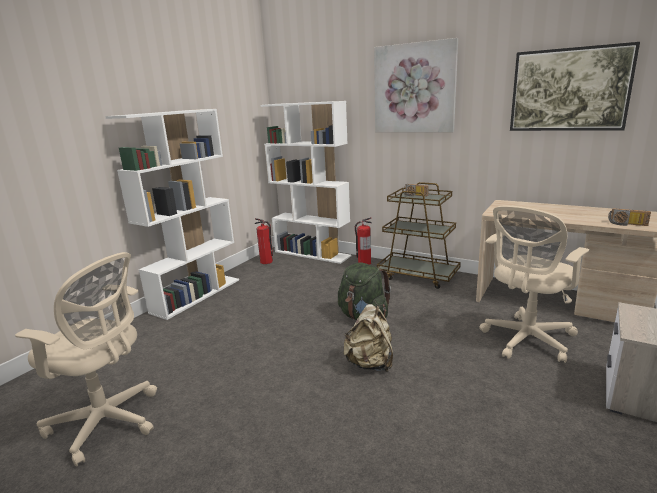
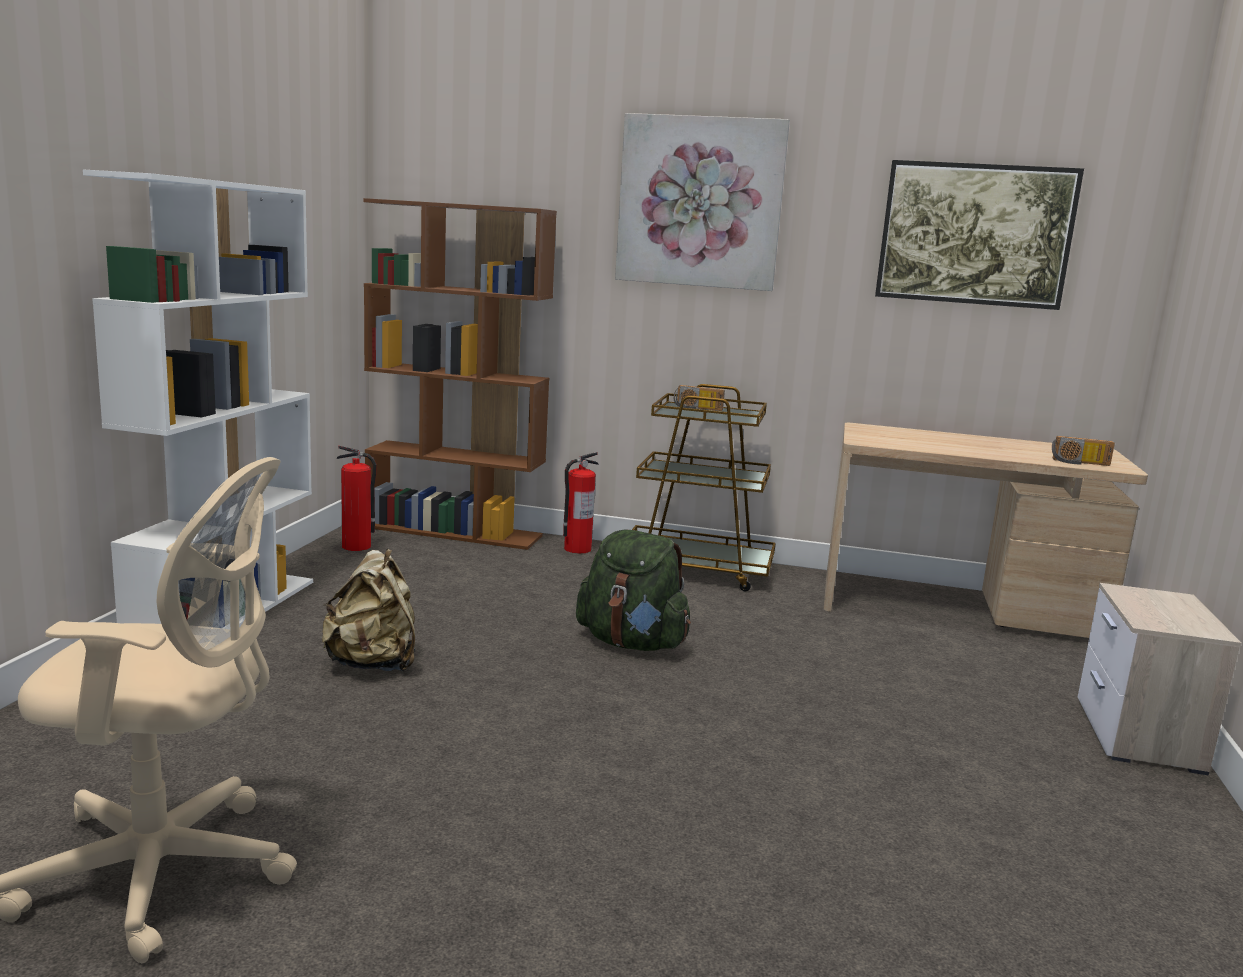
camera: 20 degrees left, 5 degrees down
(312, 254) = (455, 531): white bookcase -> brown bookcase
(370, 363) = (691, 719): beige backpack -> beige backpack (373, 664)
(525, 341) = (939, 668): beige office chair -> none

